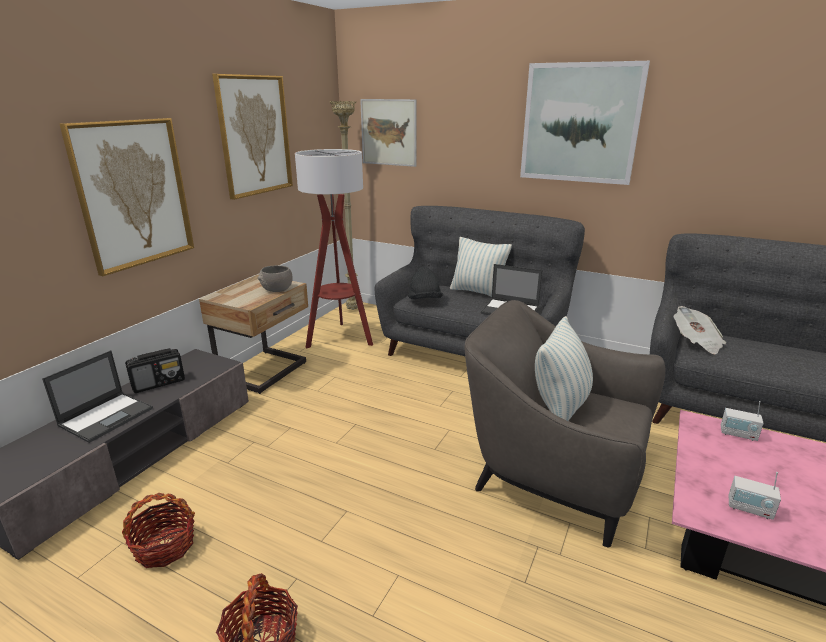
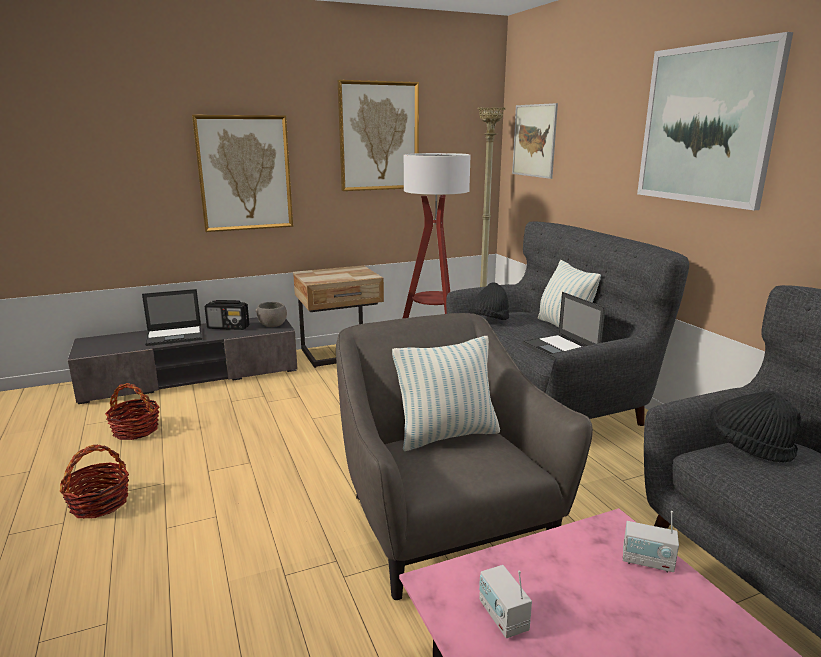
camera: 40 degrees right, 5 degrees down
(277, 289) = (353, 277): grey bowl -> grey bowl (272, 324)
(696, 342) = (748, 446): newspaper -> black hat
(738, 434) = (647, 561): radio -> radio turned 45 degrees counterclockwise

